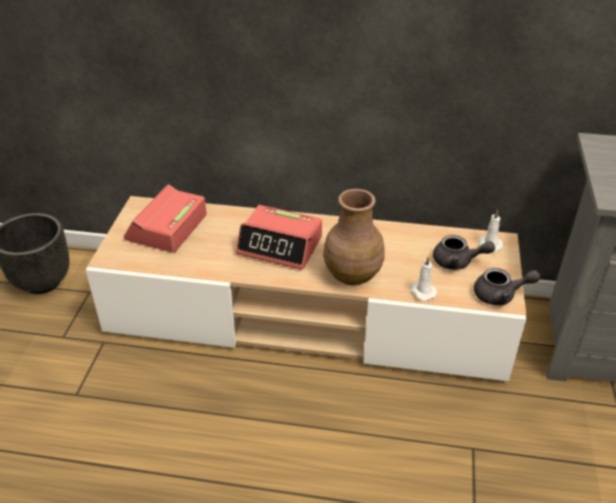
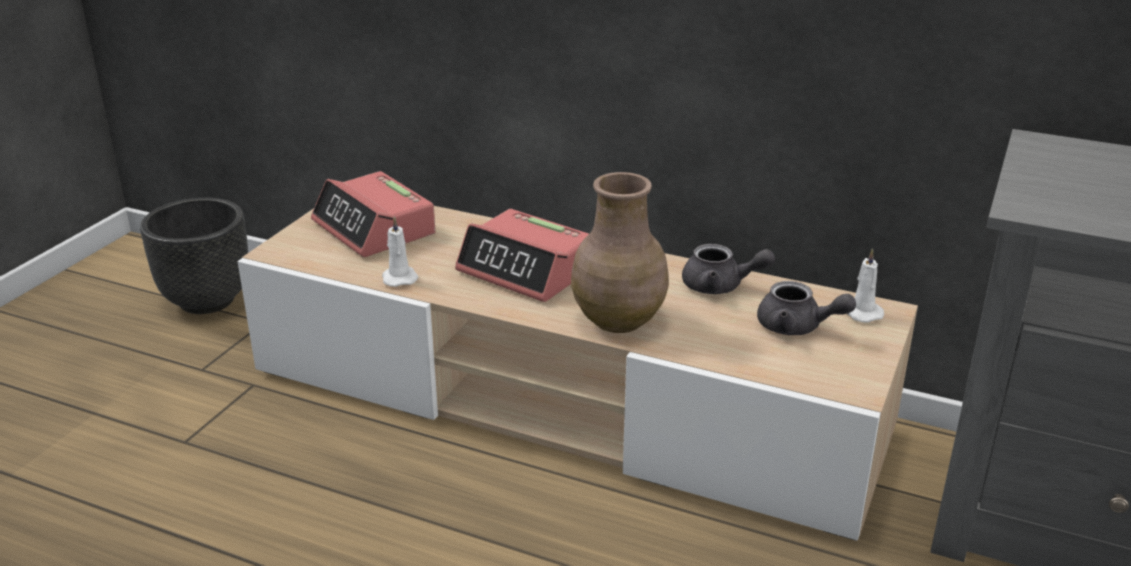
camera: 15 degrees right, 10 degrees down
(167, 227) = (374, 228): alarm clock -> alarm clock turned 75 degrees counterclockwise
(422, 291) = (719, 356): white candle -> white candle (399, 278)
(500, 295) = (848, 380): grey teapot -> grey teapot (720, 286)

